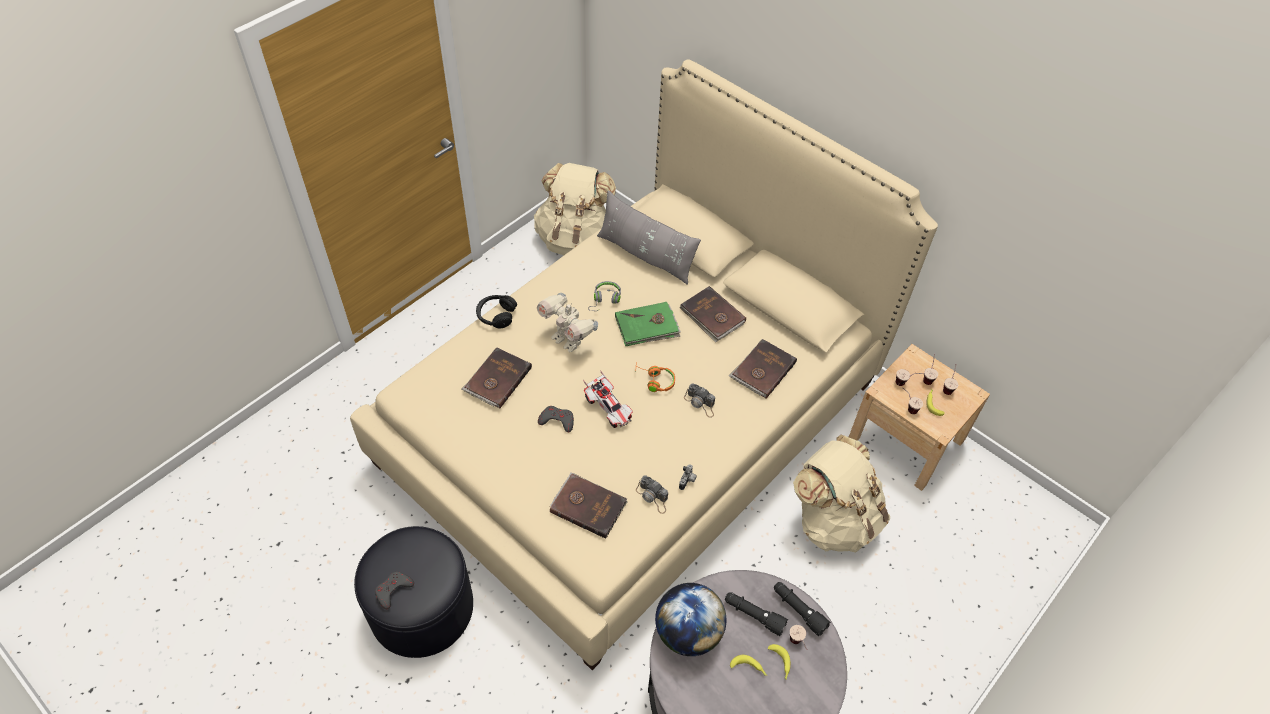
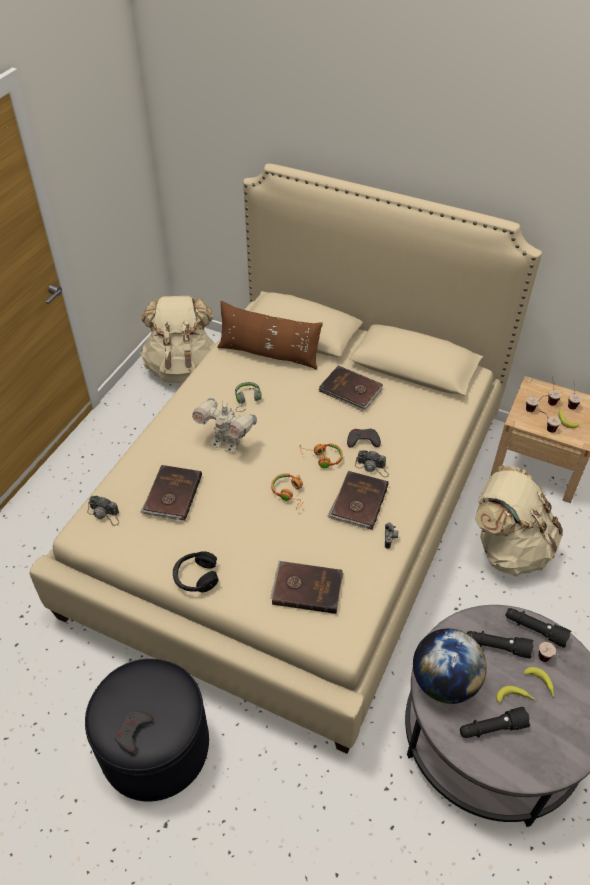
camera: 15 degrees left, 5 degrees down
(496, 315) = (148, 438): black headphones -> black headphones (196, 577)
(557, 420) = (245, 517): grey game controller -> grey game controller (363, 440)
(608, 408) = (289, 493): toy car -> orange headphones
(645, 255) = (269, 354): grey pillow -> brown pillow
(647, 326) = (296, 413): green book -> none
(653, 497) = (364, 562): camera -> camera (105, 514)
(714, 689) = (492, 728): none -> black flashlight
(762, 370) = (414, 425): brown book -> brown book (358, 502)

